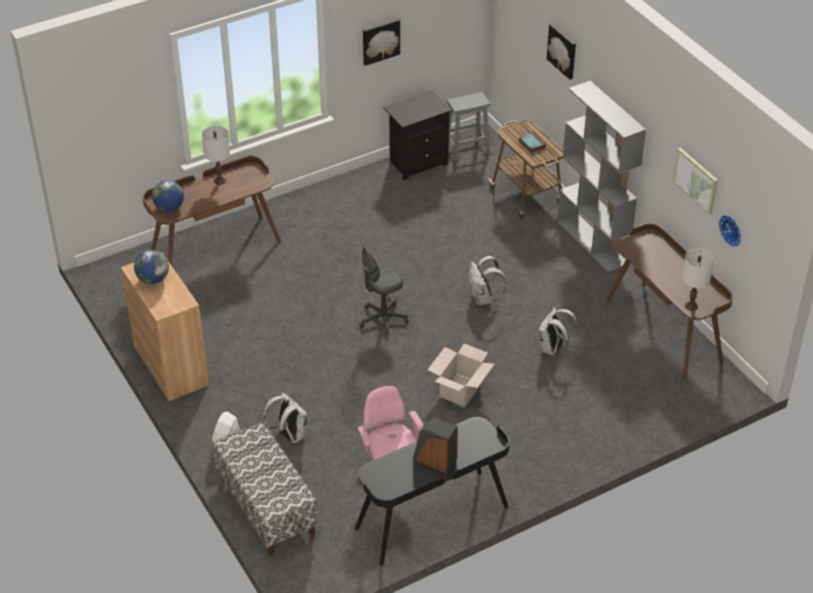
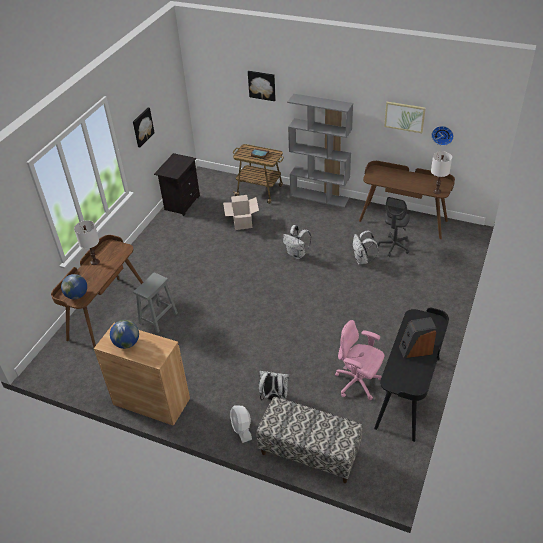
camera: 35 degrees left, 0 degrees up
(382, 319) = (254, 296): grey office chair -> grey office chair (394, 246)
(460, 390) = (341, 310): cardboard box -> cardboard box (242, 222)
(466, 148) = (200, 183): grey stool -> grey stool (158, 318)

